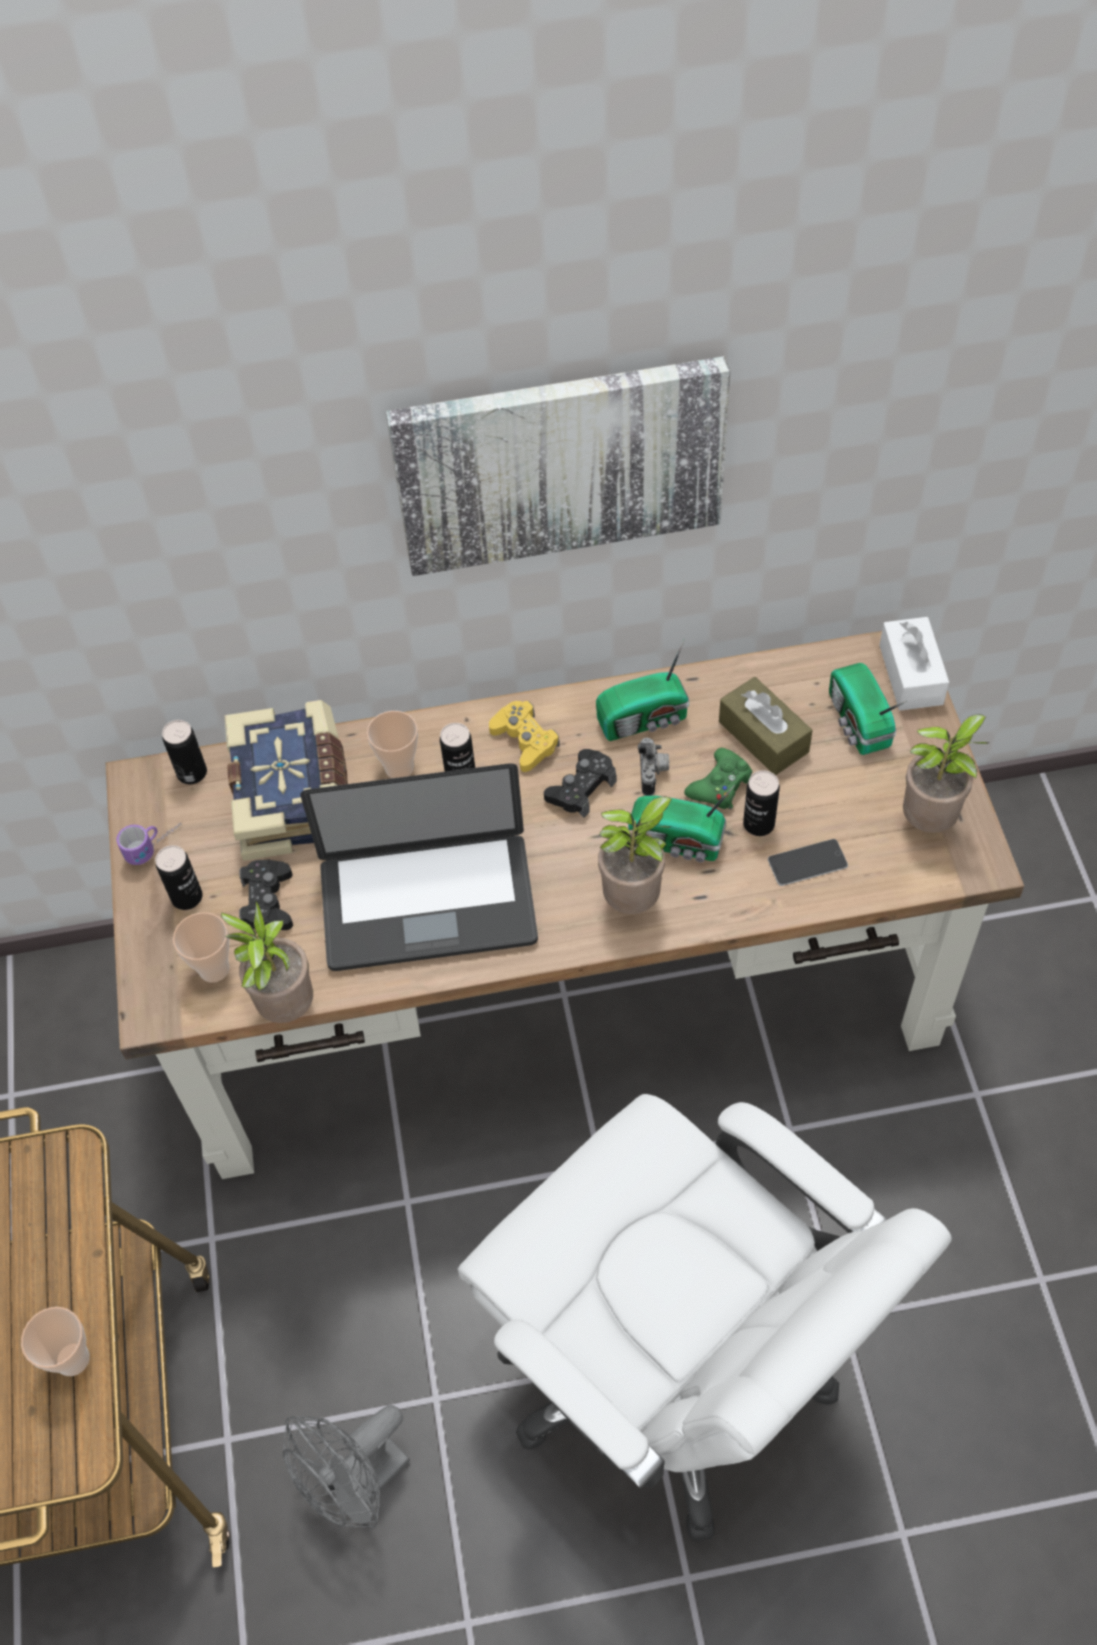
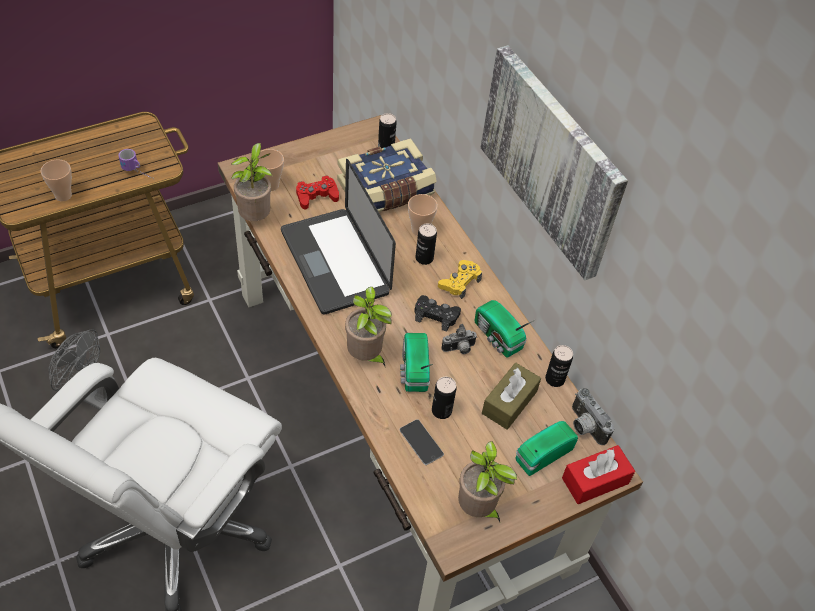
camera: 65 degrees right, 5 degrees down
(155, 846) = (336, 145): mug -> mug (138, 173)
(187, 897) = (310, 164): can -> can (554, 379)
(268, 901) = (316, 196): black game controller -> red game controller
(720, 785) = (463, 385): green game controller -> none
(823, 661) = (584, 426): none -> camera
(911, 674) = (595, 480): white tissue box -> red tissue box

